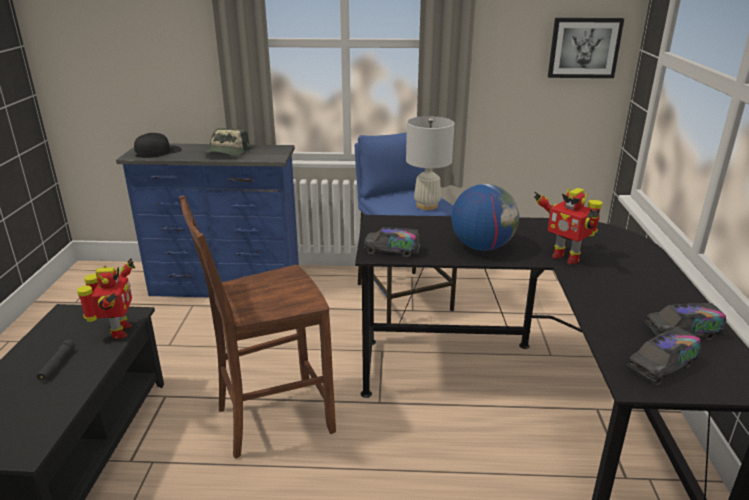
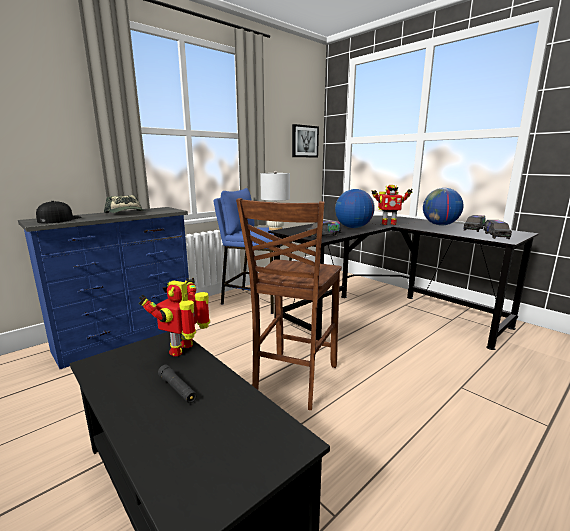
camera: 45 degrees left, 10 degrees down
(118, 332) = (184, 349): toy robot -> toy robot turned 105 degrees counterclockwise
(652, 296) = (440, 225): none -> globe

